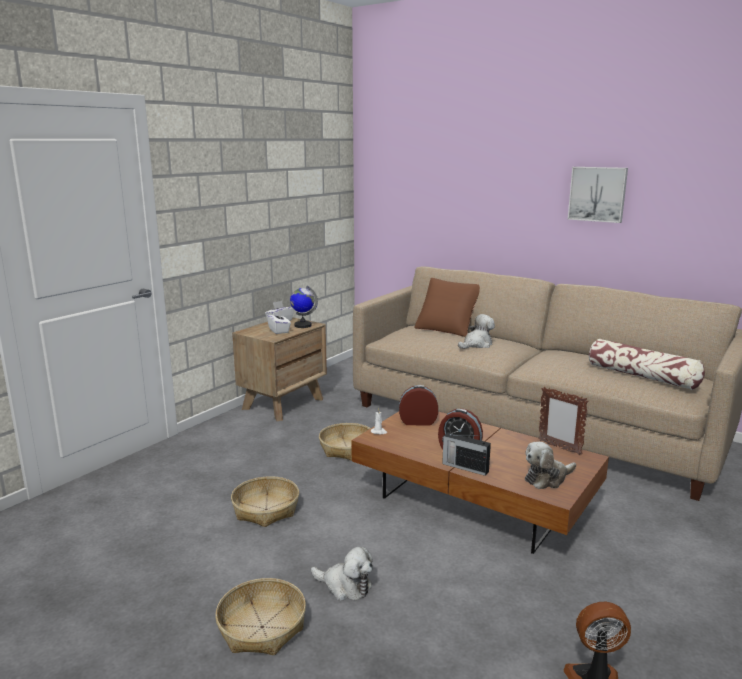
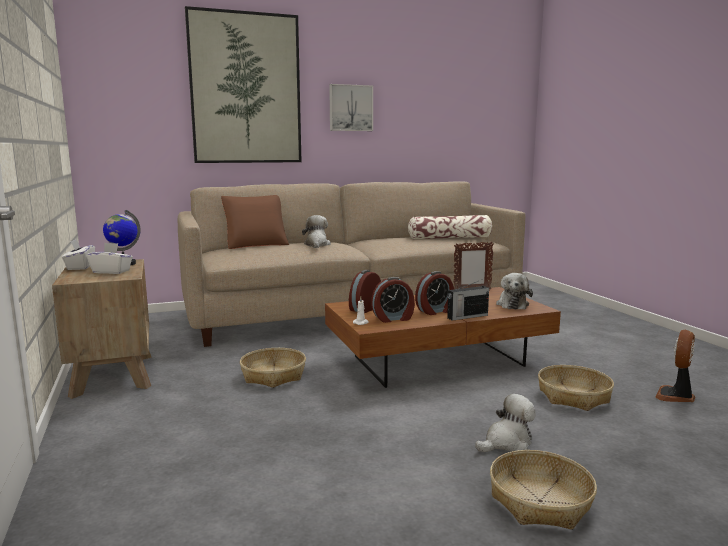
camera: 55 degrees left, 5 degrees down
(265, 509) = (327, 444): basket -> basket (573, 396)
(408, 439) = (393, 318): none -> alarm clock
(486, 172) = (246, 89): none -> picture

